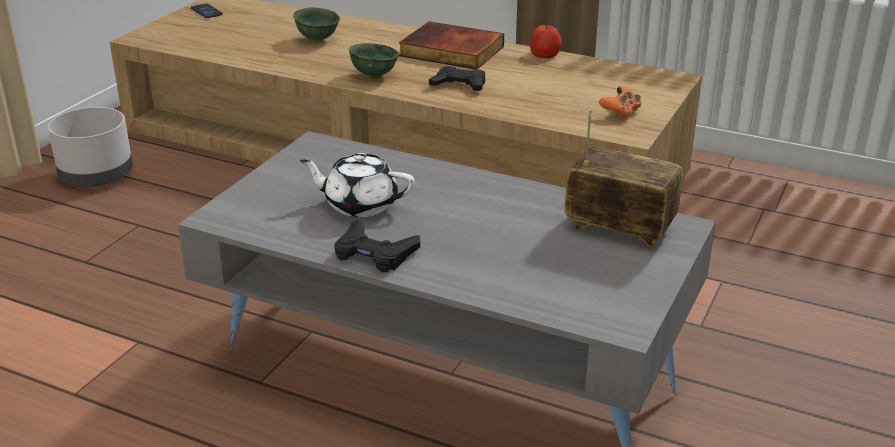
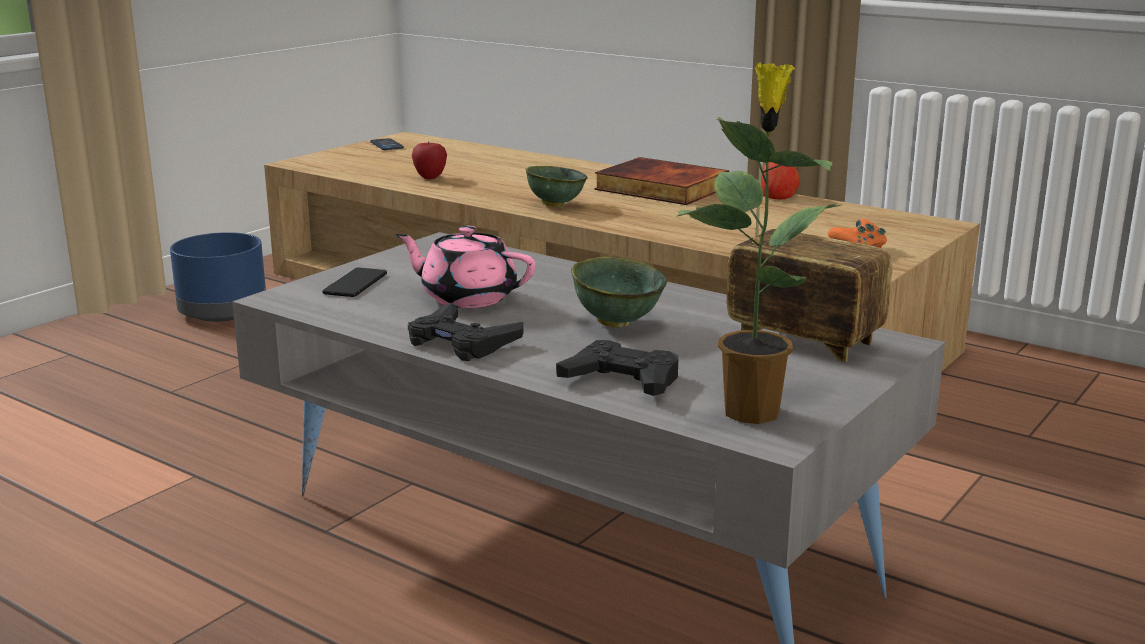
camera: 10 degrees right, 10 degrees down
(95, 175) = (222, 312): grey planter -> blue planter
(259, 50) = (430, 177): none -> apple
(267, 196) = (355, 284): none -> phone
(317, 39) = (503, 172): green bowl -> green bowl (617, 322)
(360, 205) = (467, 297): white teapot -> pink teapot
(459, 85) = (658, 217): black game controller -> black game controller (622, 380)
(603, 302) = (751, 410): none -> potted plant

